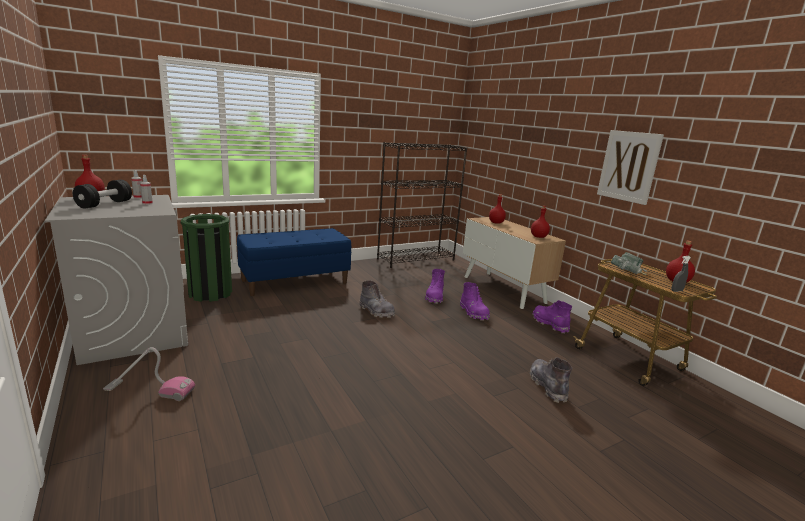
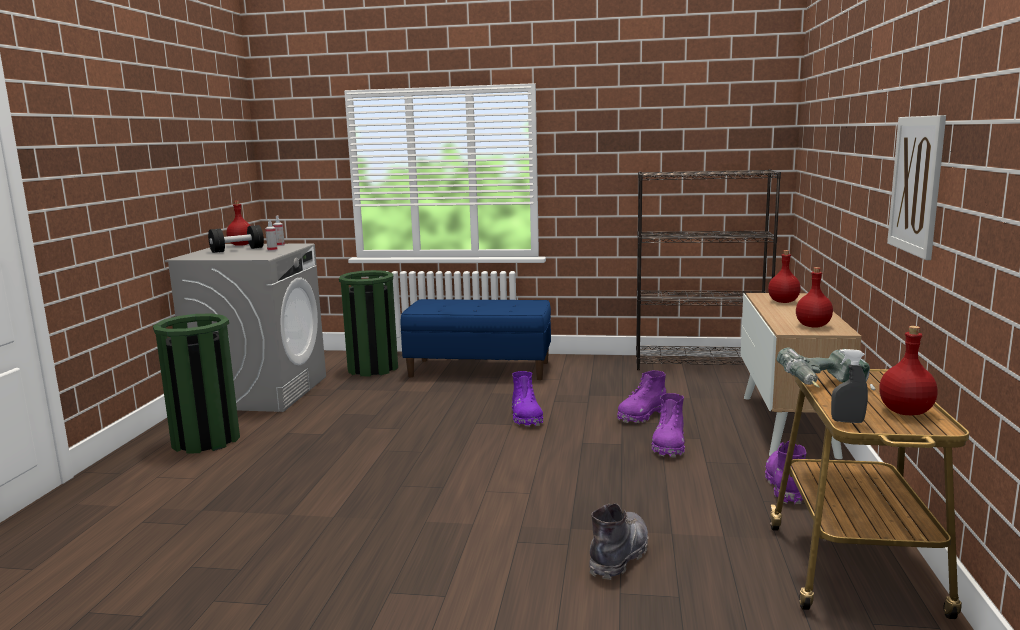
camera: 40 degrees right, 5 degrees down
(149, 390) = (206, 440): vacuum cleaner -> green trash can
(376, 311) = (526, 417): grey boot -> purple boot

